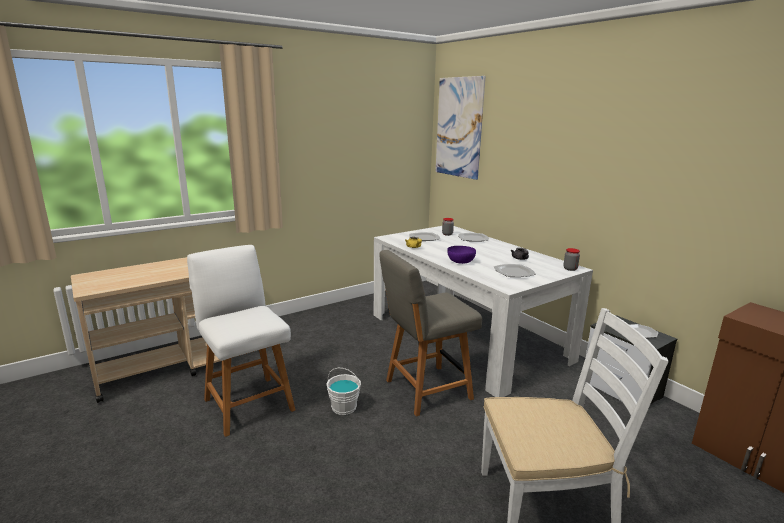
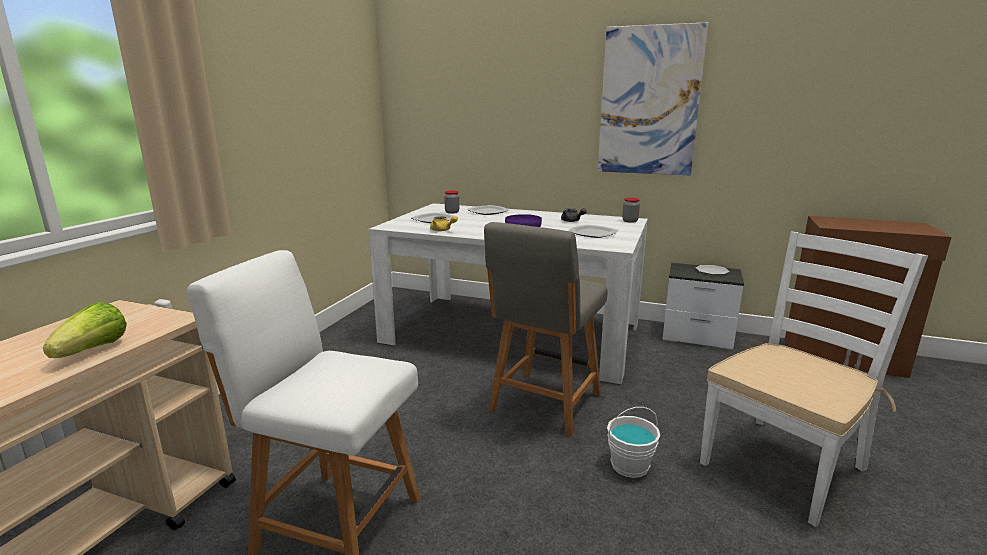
camera: 35 degrees left, 0 degrees up
(164, 276) = (93, 350): none -> lettuce
(343, 407) = (479, 464): white bucket -> white bucket (630, 466)
(459, 127) = (427, 74): picture -> picture (649, 102)

